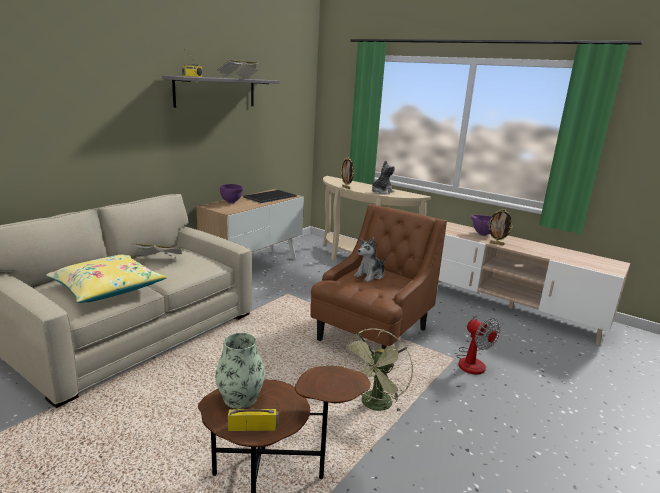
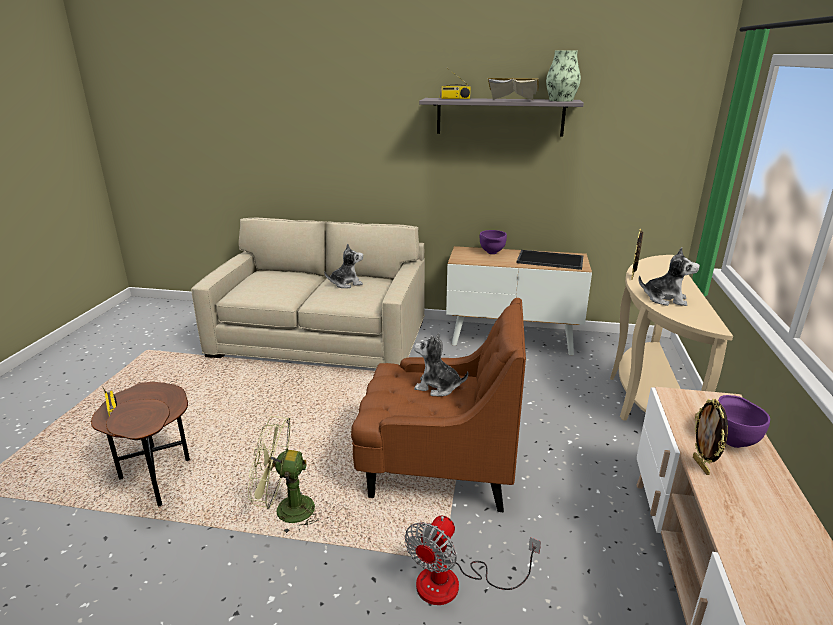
camera: 65 degrees right, 5 degrees up
(107, 288) = (274, 288): yellow pillow -> none
(159, 260) = (346, 283): book -> plush toy
(240, 398) = (153, 396): vase -> vase (561, 100)

